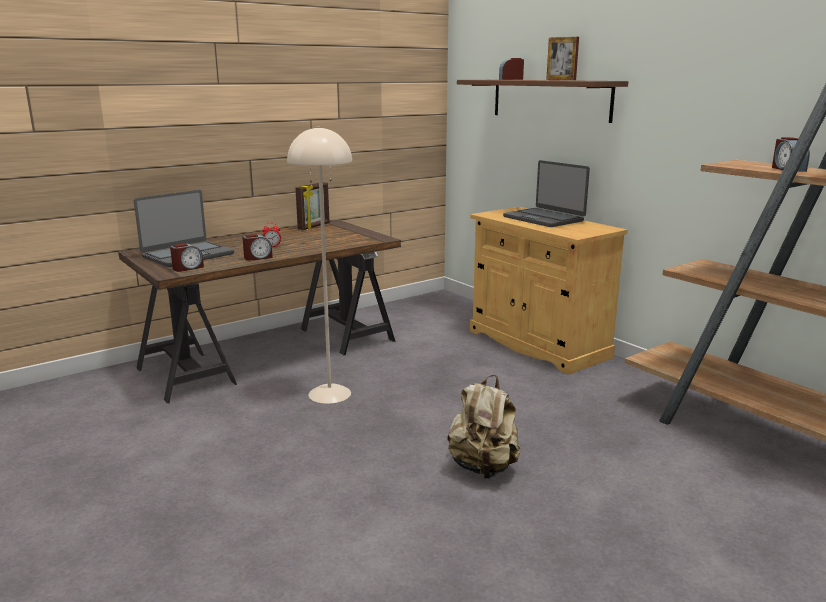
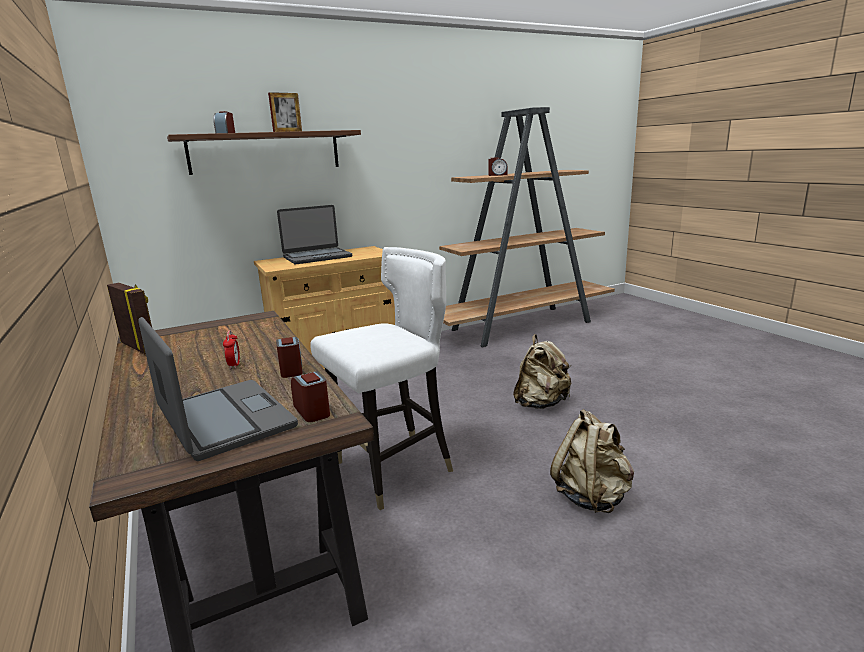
camera: 80 degrees left, 0 degrees up
(278, 492) = (591, 496): none -> beige backpack
(329, 394) = (393, 470): beige floor lamp -> white chair

